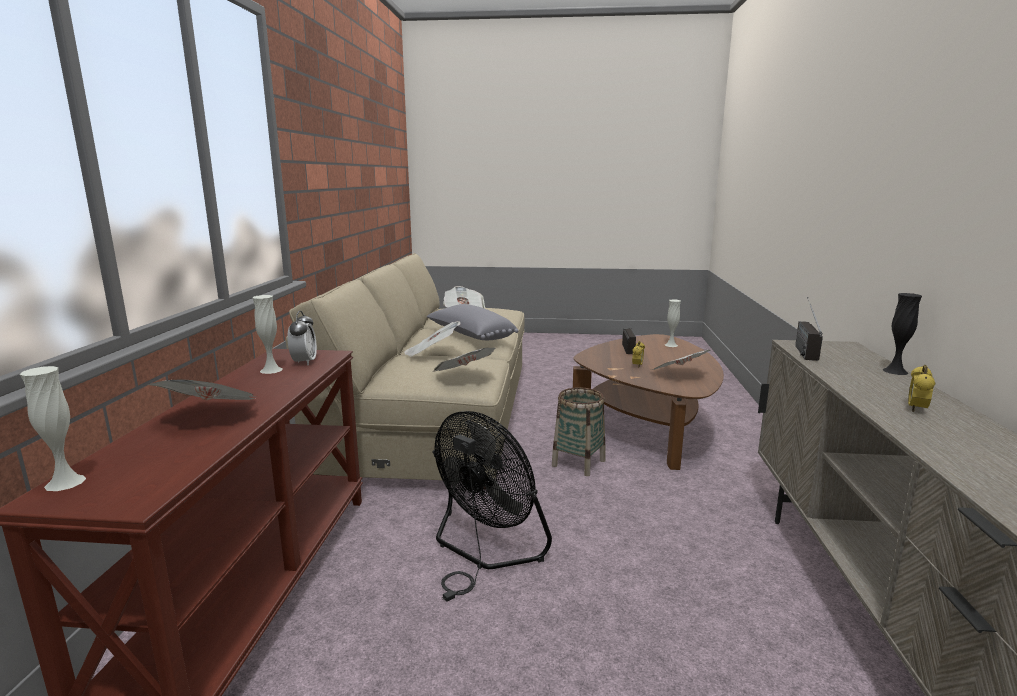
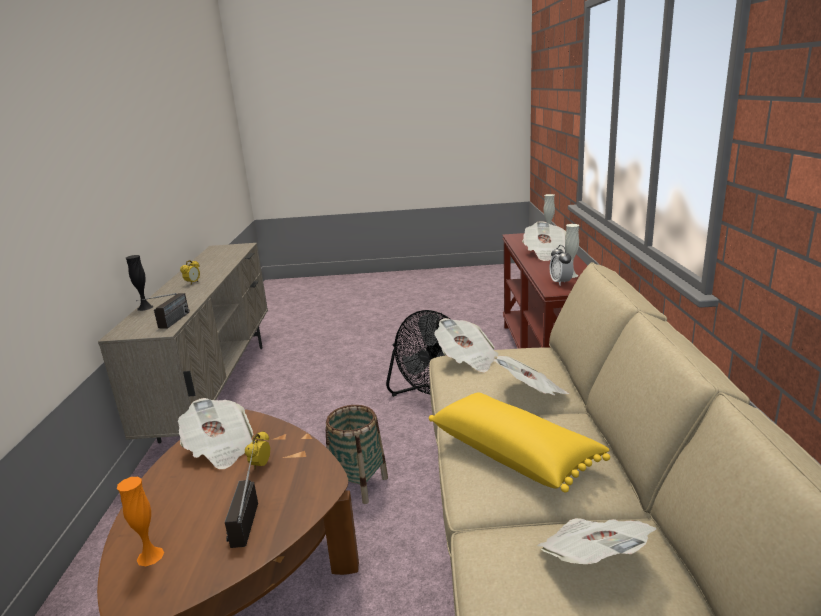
camera: 175 degrees right, 5 degrees up
(470, 336) = (514, 453): grey pillow -> yellow pillow
(671, 345) = (150, 556): white vase -> orange vase

